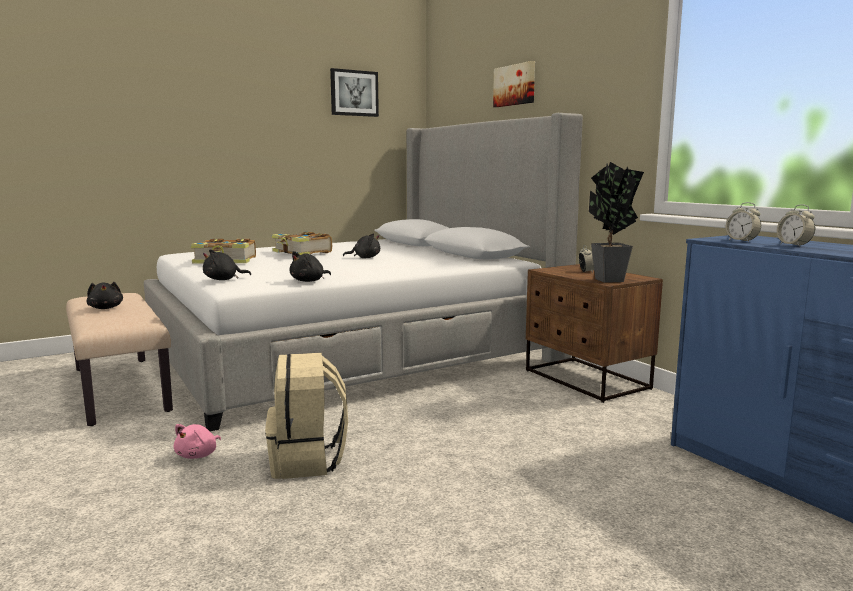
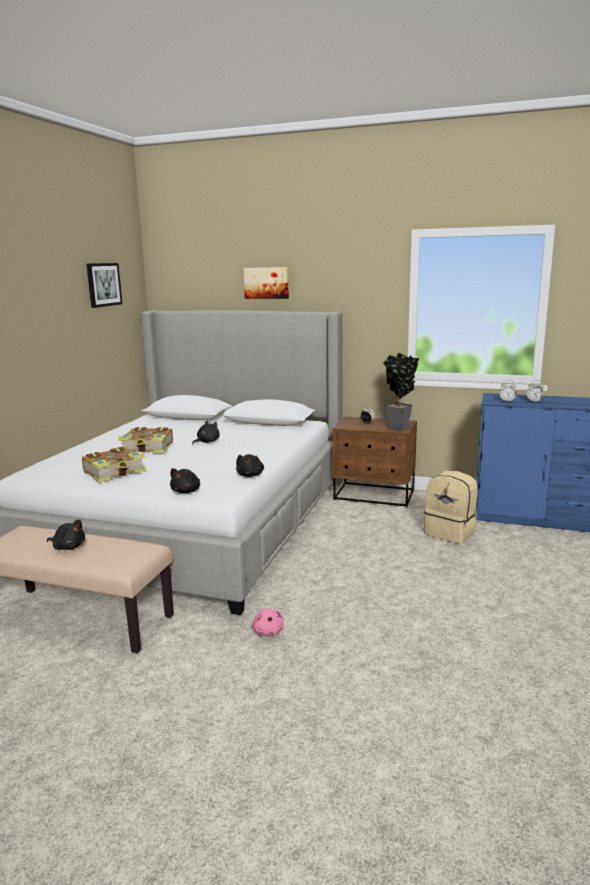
camera: 40 degrees left, 5 degrees up
(308, 461) = (338, 603): beige backpack -> beige backpack (450, 533)

